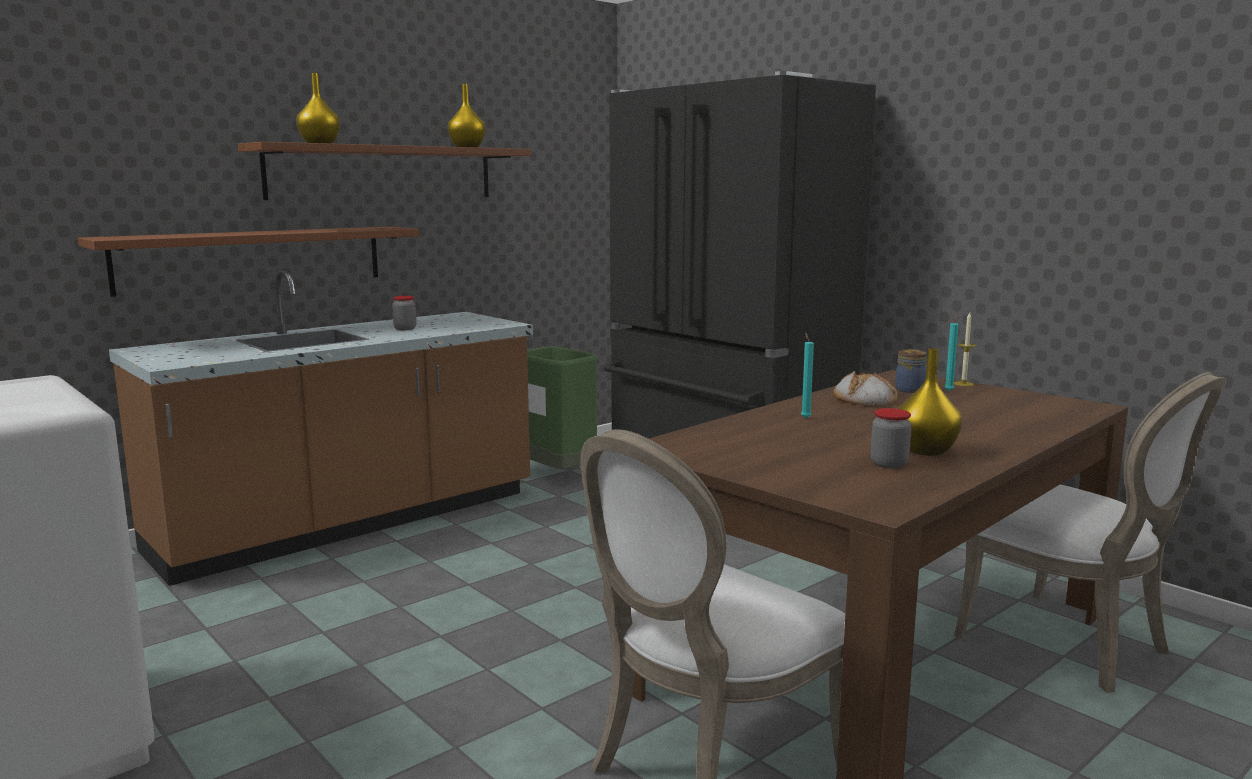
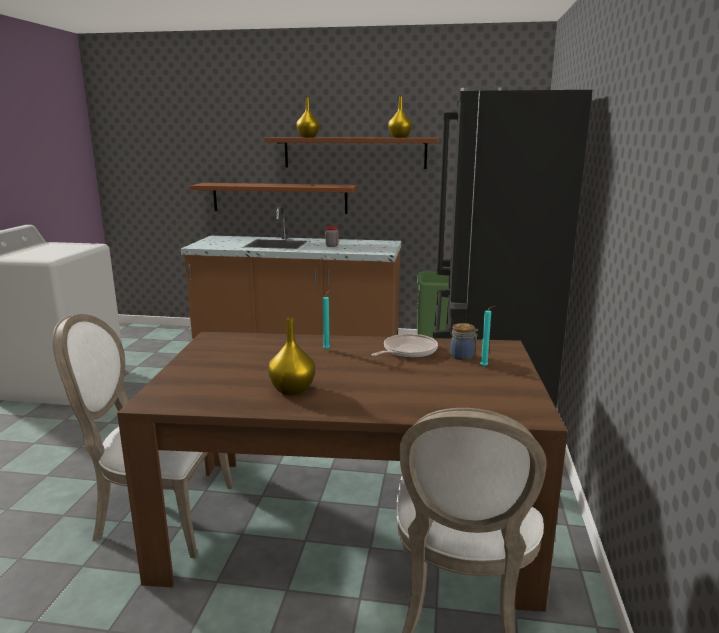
camera: 50 degrees right, 5 degrees up
(864, 399) = (407, 351): bread -> frying pan
(889, 464) = (246, 387): jar -> none
(963, 384) = (520, 366): candle -> none

